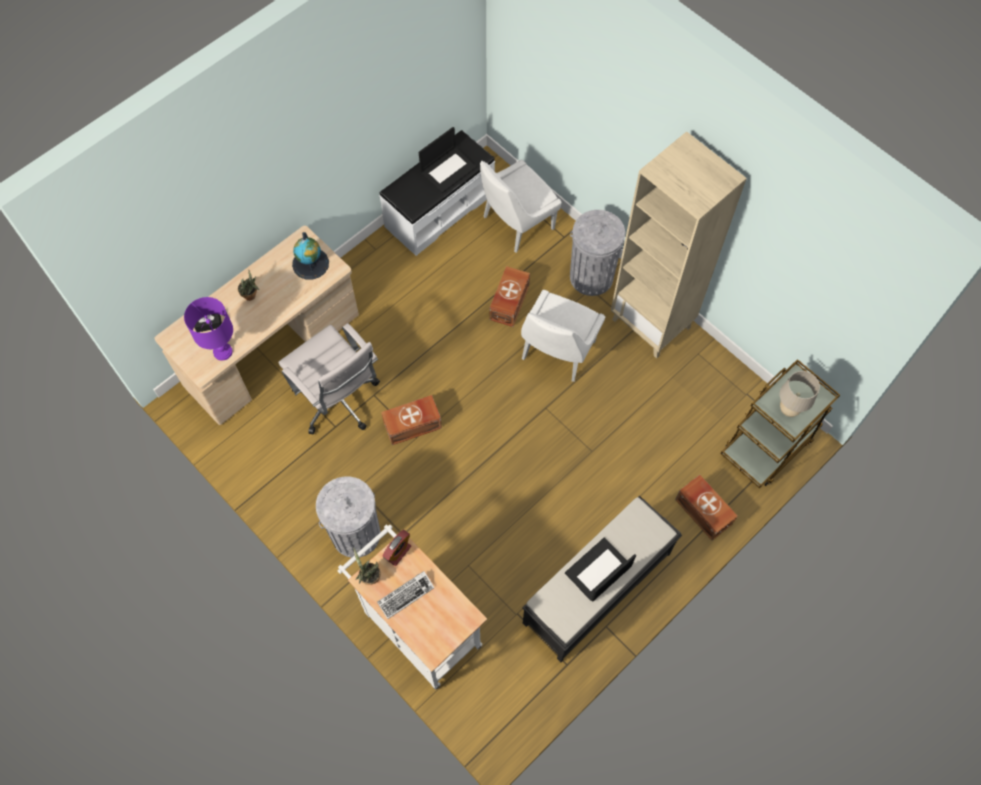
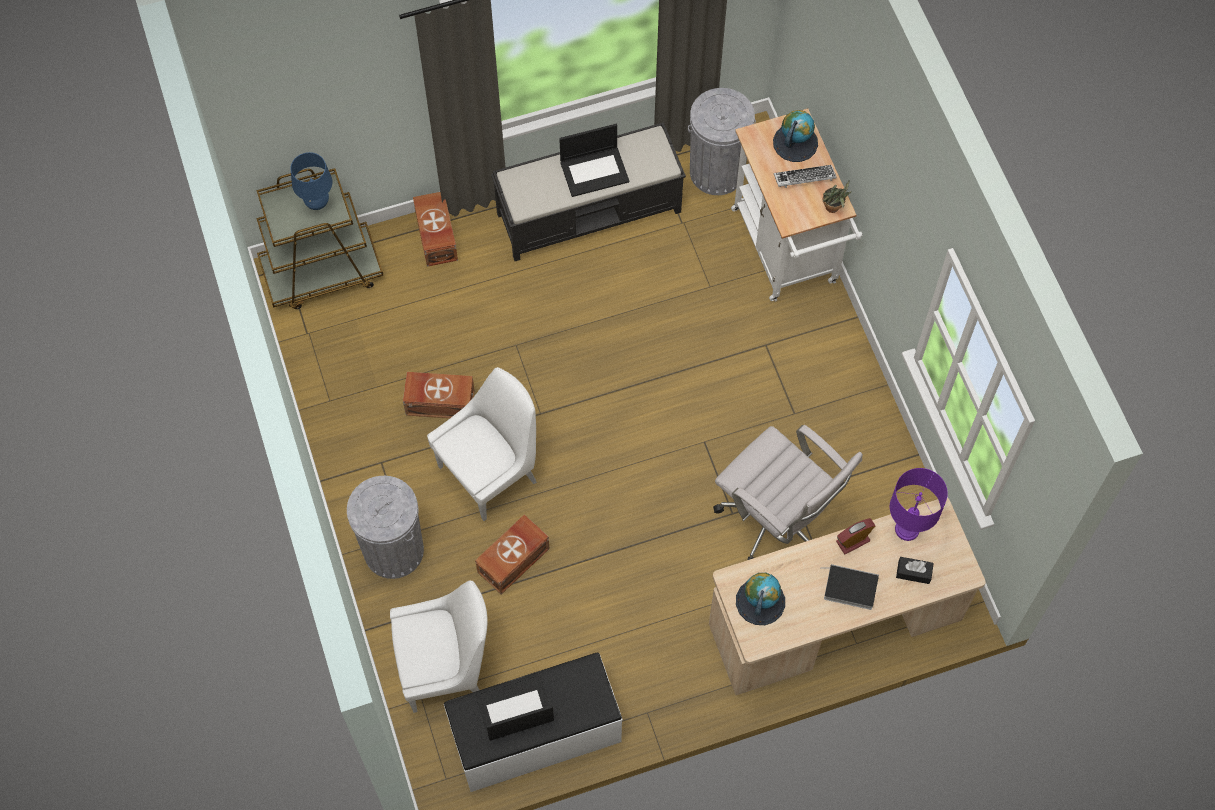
camera: 155 degrees left, 0 degrees up
(251, 296) = (848, 588): potted plant -> book
(339, 402) = (777, 522): white office chair -> white office chair turned 150 degrees clockwise
(356, 534) = (816, 366): grey trash can -> grey trash can (717, 172)
(398, 552) = (795, 219): alarm clock -> alarm clock (853, 541)
(413, 425) = (701, 457): brown storage box -> brown storage box (439, 401)
(428, 628) = (795, 142): none -> globe
(652, 323) = (358, 459): beige bookcase -> none
(788, 409) = (317, 203): beige table lamp -> blue table lamp

